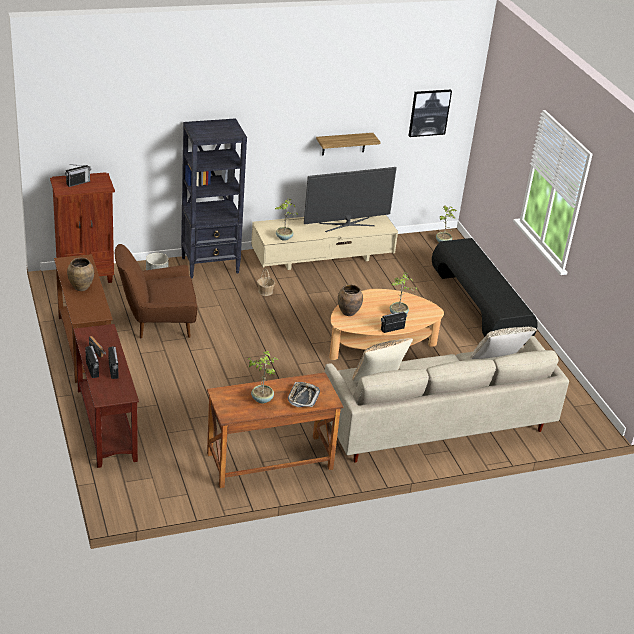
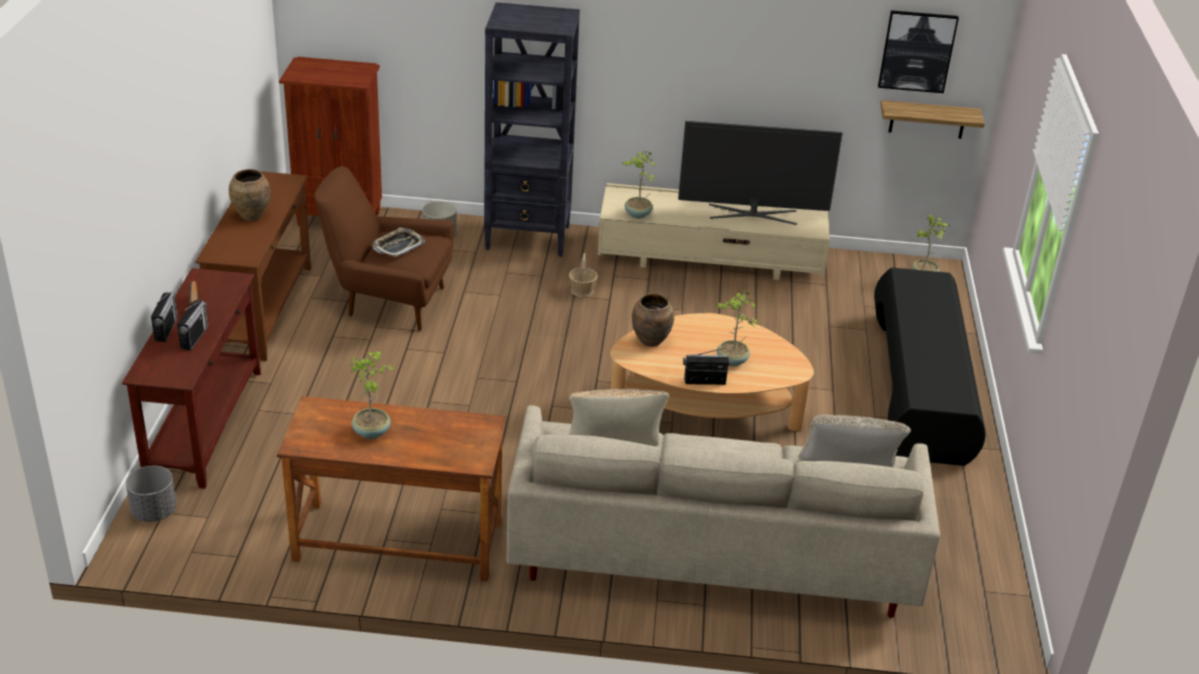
camera: 25 degrees right, 0 degrees up
(78, 183) = (325, 70): radio -> none
(118, 482) = (154, 512): none -> grey planter
(303, 397) = (438, 445): tray -> tray (398, 246)
(344, 144) = (763, 81): shelf -> shelf (927, 119)

